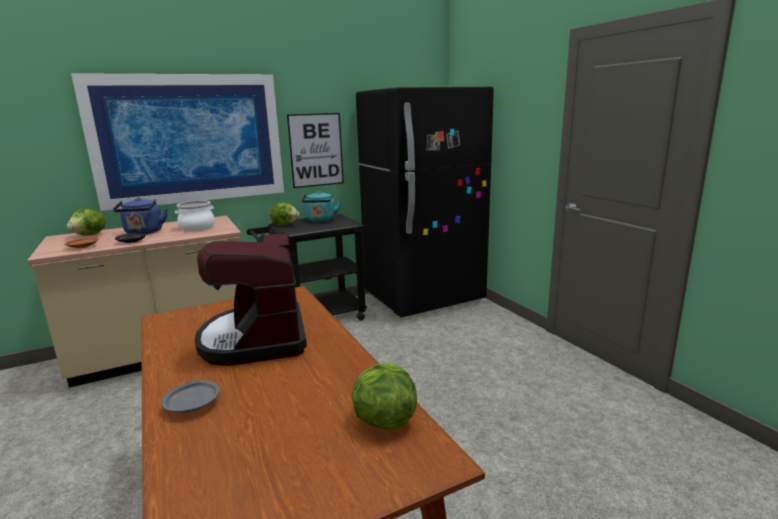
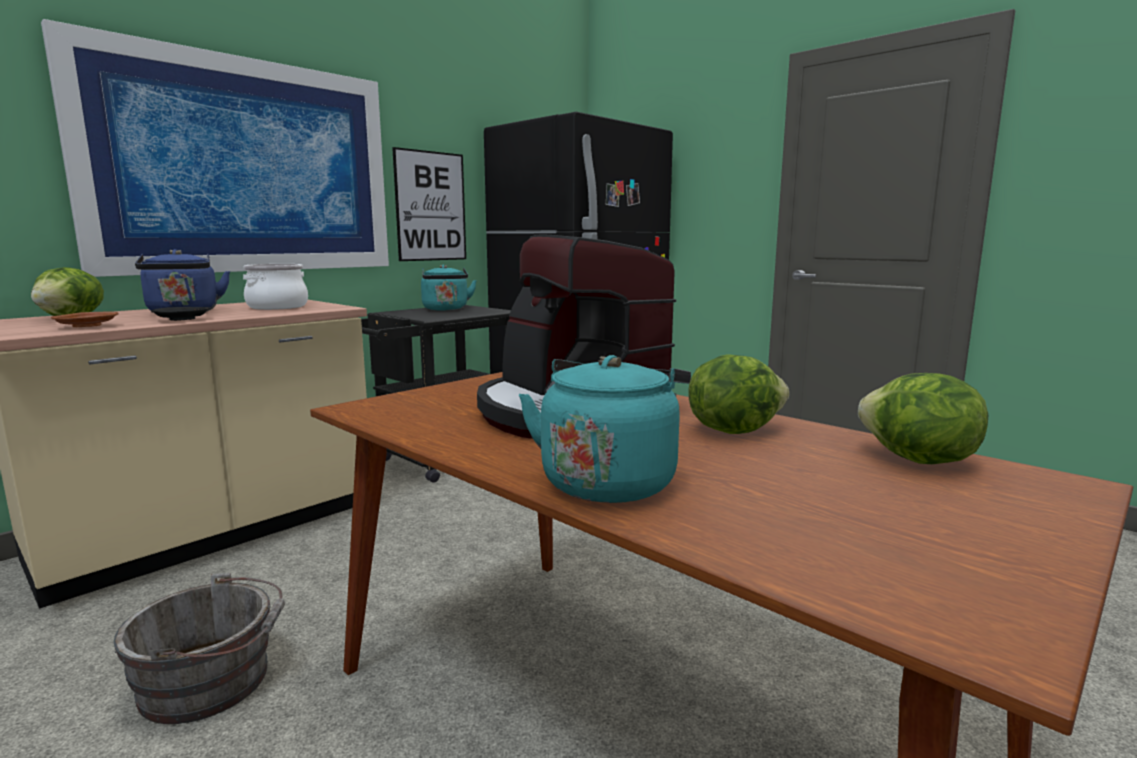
camera: 20 degrees left, 5 degrees down
(110, 447) = (213, 681): none -> grey bucket
(193, 404) = (609, 481): grey plate -> turquoise kettle
(285, 224) = (398, 313): lettuce -> lettuce (732, 430)

